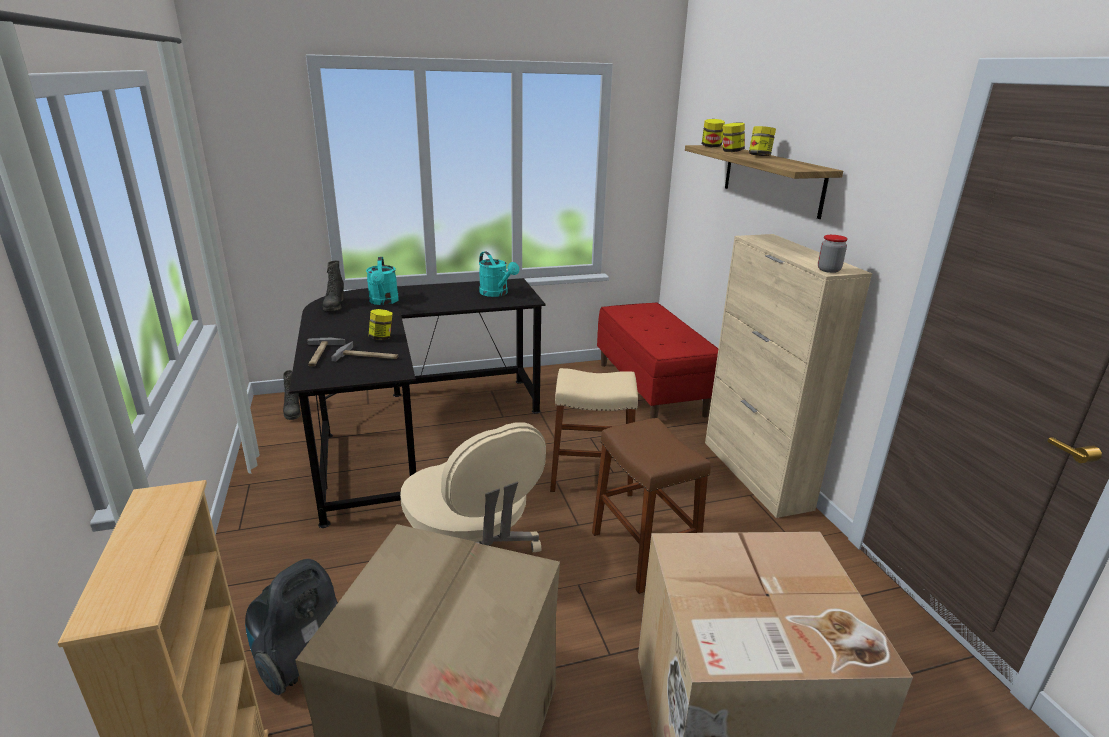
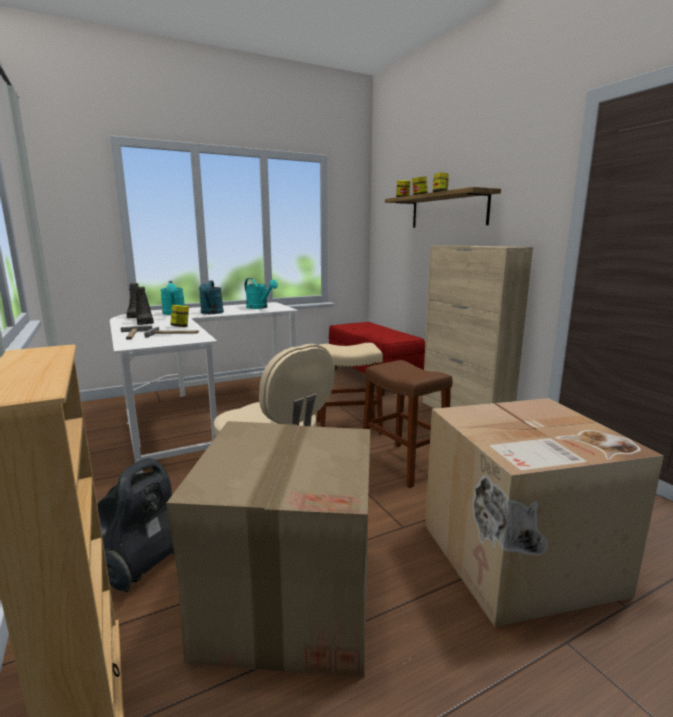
camera: 10 degrees left, 10 degrees down
(292, 412) = (97, 411): black boot -> black boot (144, 323)
(412, 430) = (200, 414): black desk -> white desk
(430, 304) = (211, 313): none -> turquoise watering can
(828, 270) = (505, 246): jar -> none

